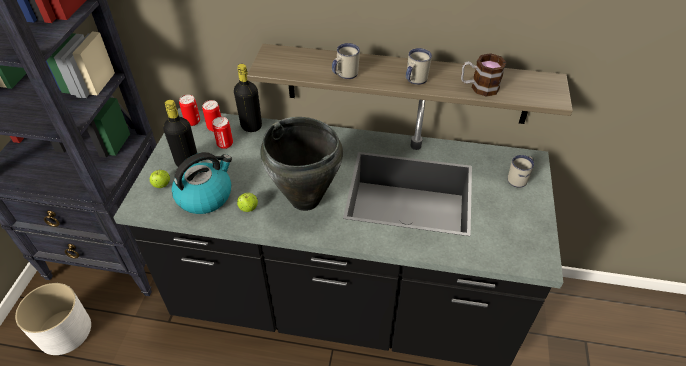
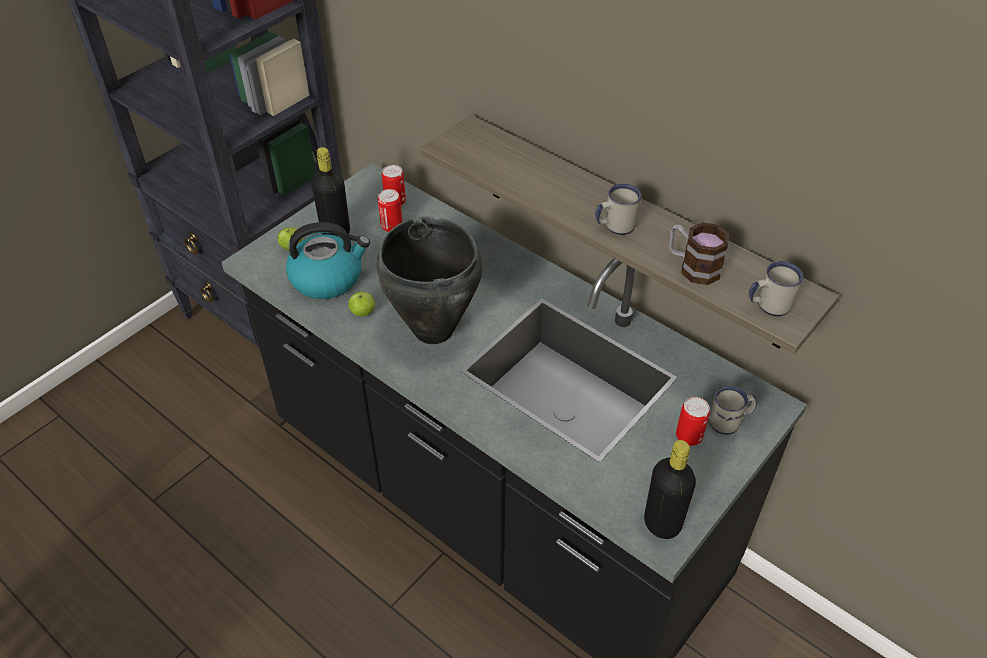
camera: 30 degrees right, 0 degrees up
(65, 331) = (171, 383): white planter -> none
(192, 122) = (375, 185): can -> can (688, 437)
(251, 126) = (437, 216): black bottle -> black bottle (662, 523)
(344, 75) = (533, 188): white mug -> white mug (767, 306)

